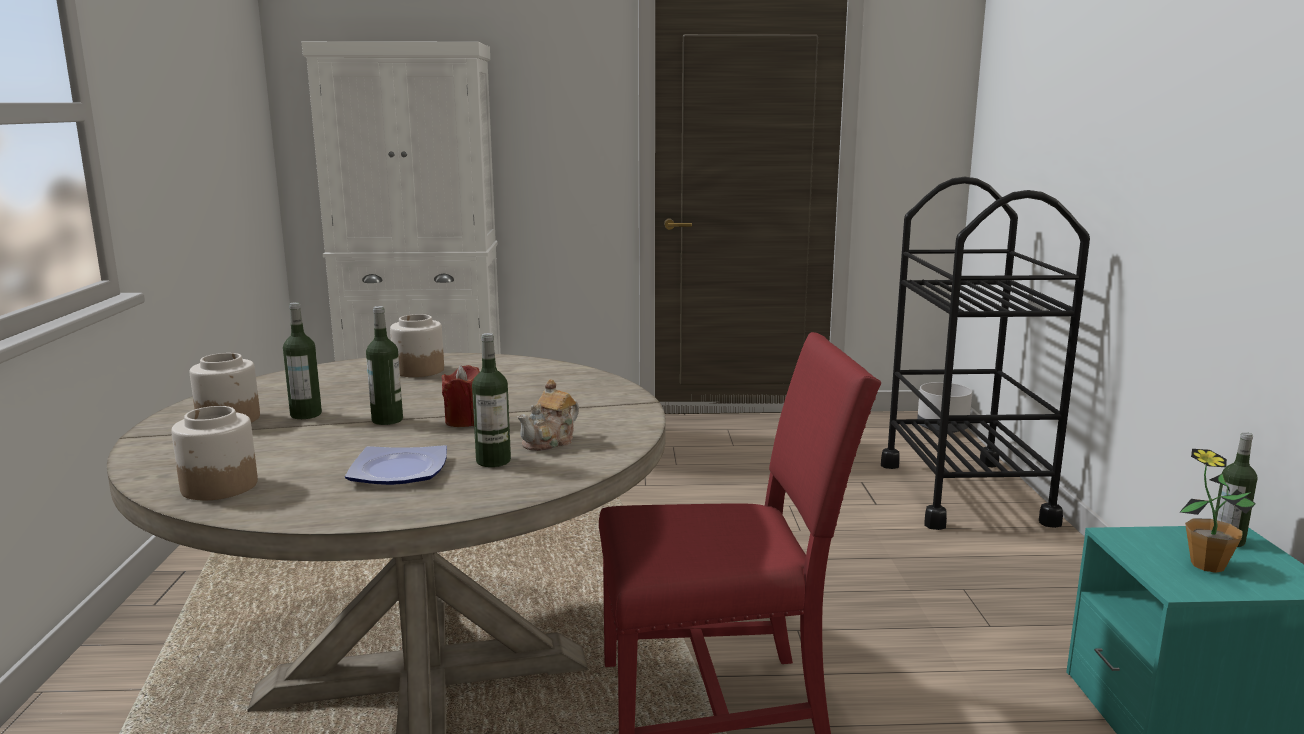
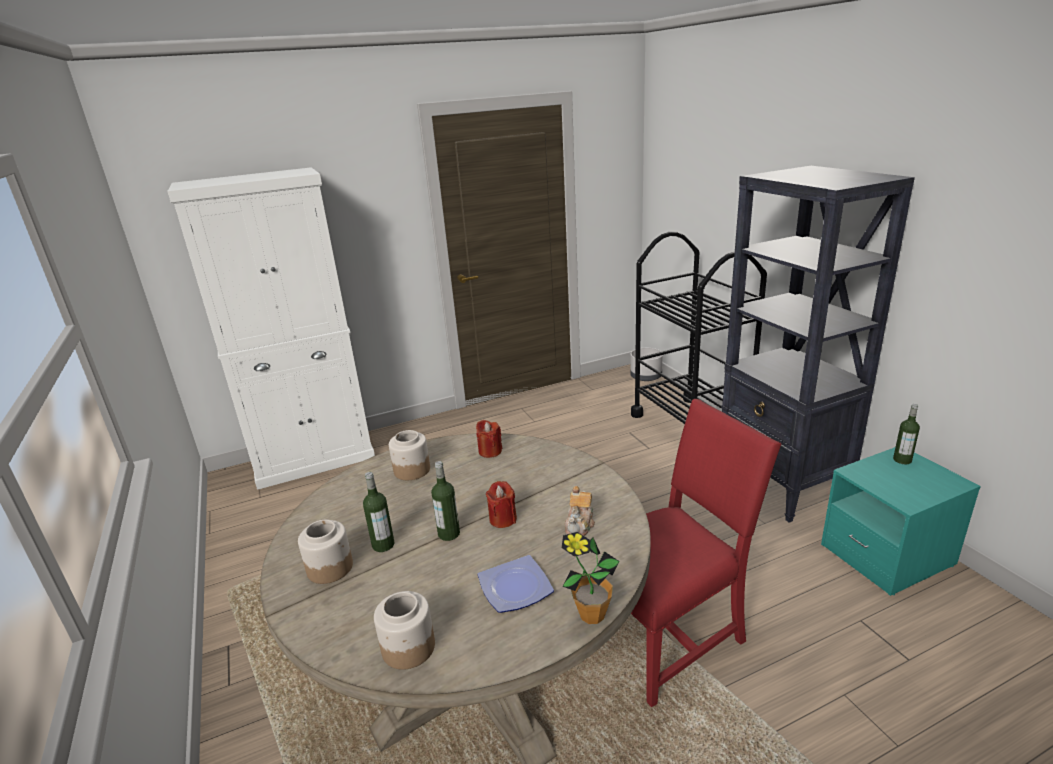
camera: 20 degrees left, 10 degrees up
(493, 461) = (565, 557): bottle -> none
(529, 371) = (490, 451): none -> red candle
(1061, 589) = (782, 485): none -> black bookcase
(1207, 565) = (907, 482): potted plant -> potted plant (592, 615)

